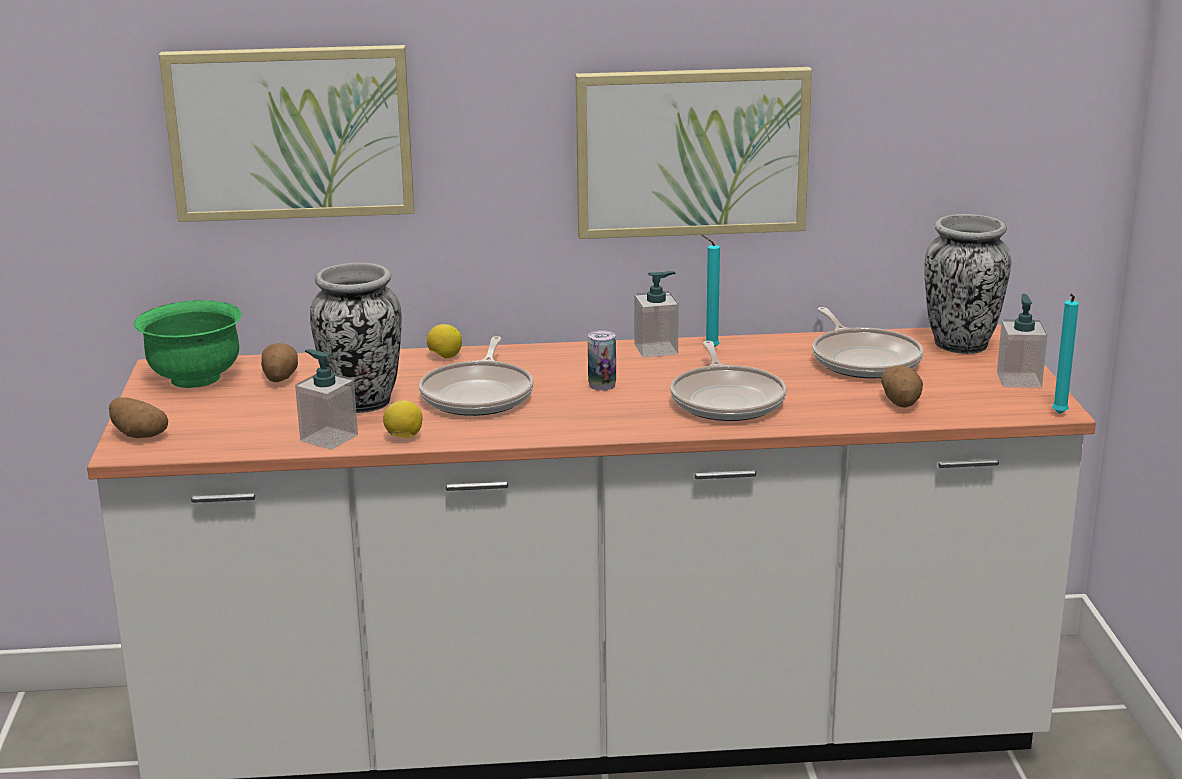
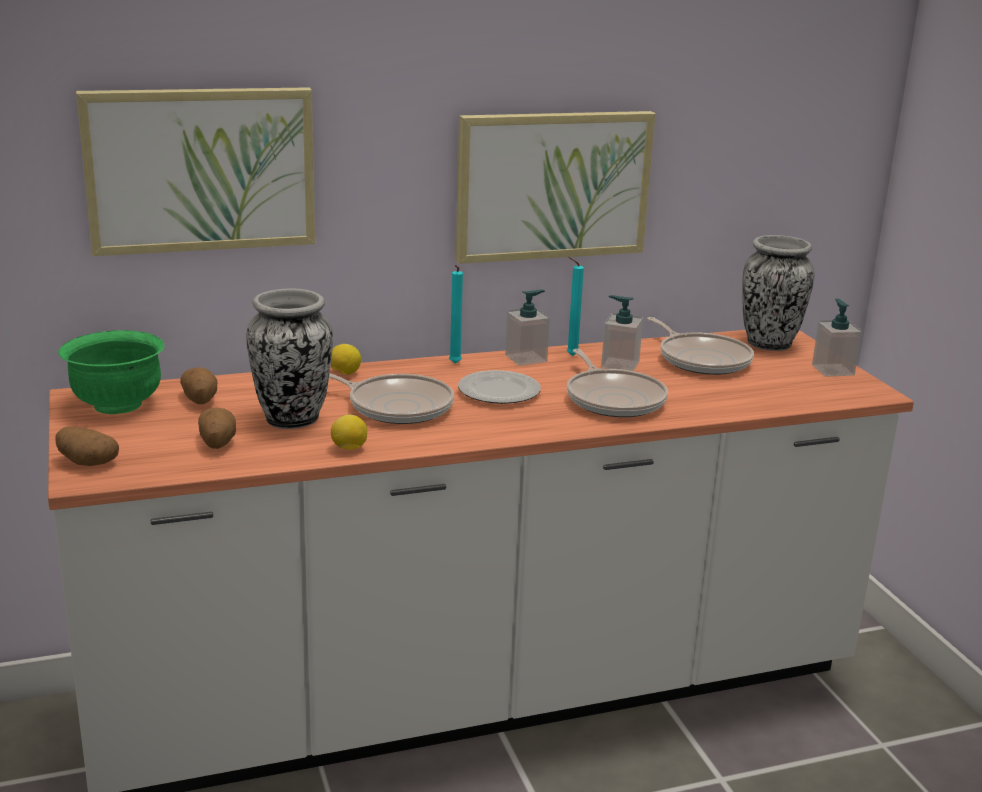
camera: 15 degrees left, 0 degrees up
(328, 438) = (278, 454): soap dispenser -> soap dispenser (619, 364)
(479, 395) = (396, 406): frying pan -> frying pan turned 60 degrees counterclockwise
(602, 385) = (499, 392): can -> plate
(901, 403) = (756, 394): potato -> potato (217, 443)
(1058, 415) = (883, 397): turquoise candle -> turquoise candle (454, 364)

